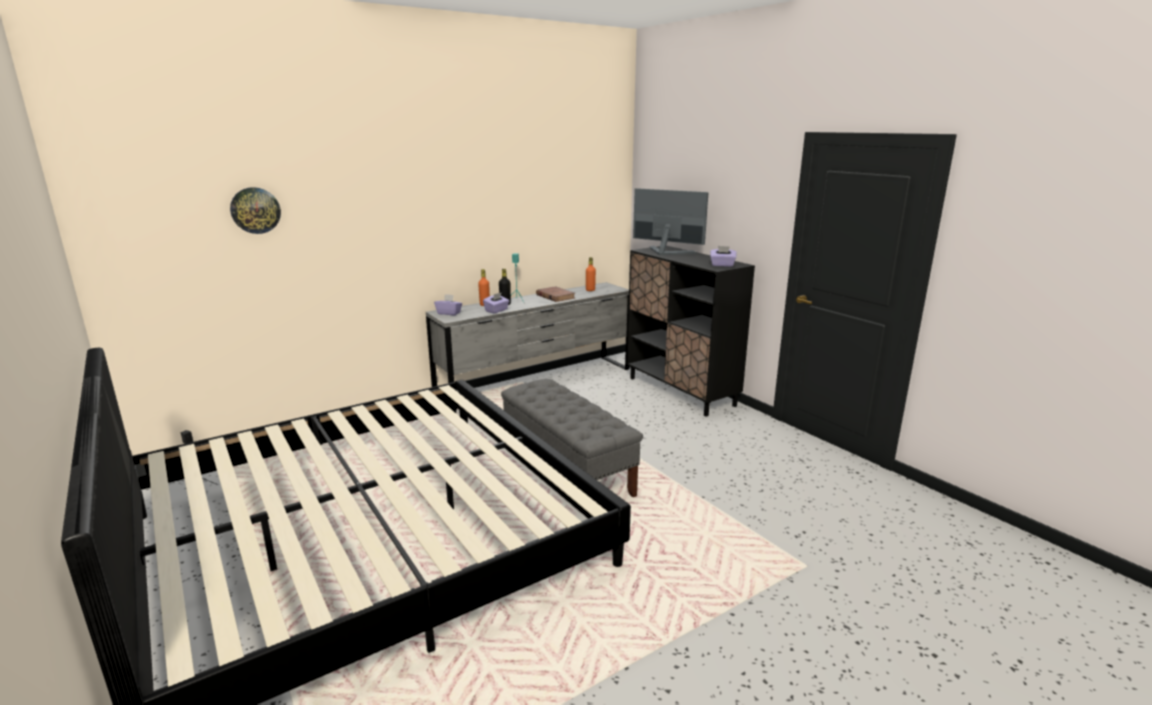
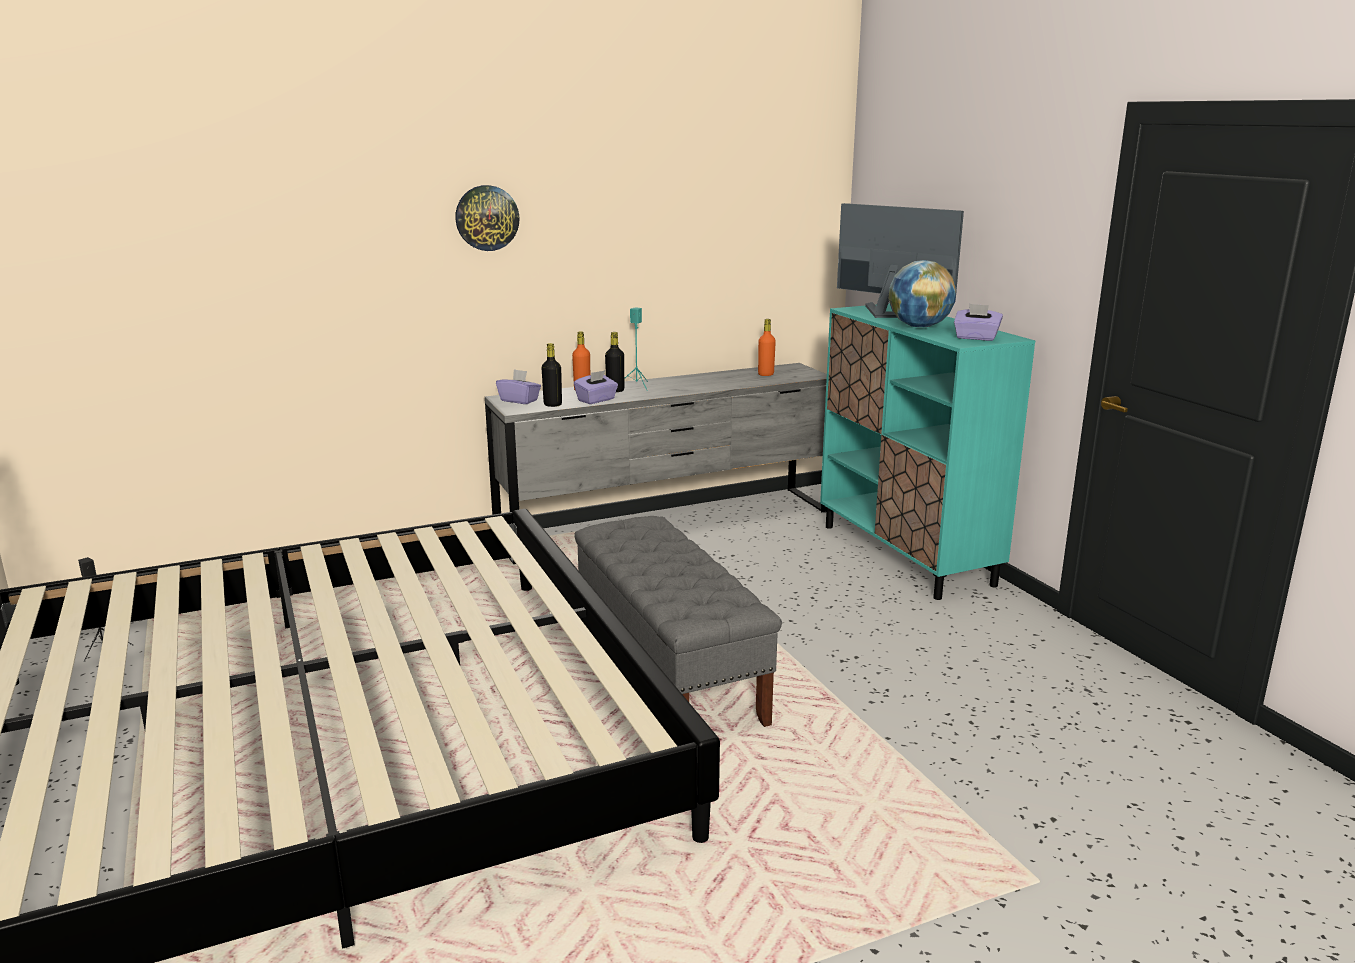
camera: 10 degrees right, 0 degrees up
(255, 210) = (215, 225): wall clock -> wall clock (487, 218)
(471, 315) = (552, 404): none -> black bottle
(555, 296) = (702, 382): brown book -> none
(681, 391) = (906, 555): black cabinet -> turquoise cabinet
(687, 259) = (919, 327): none -> globe

